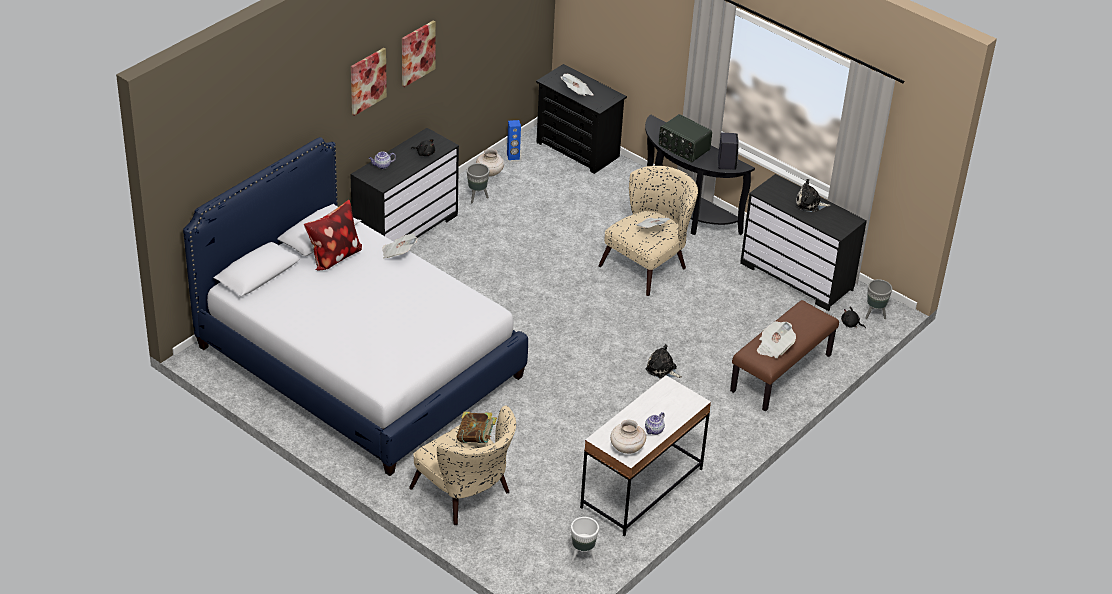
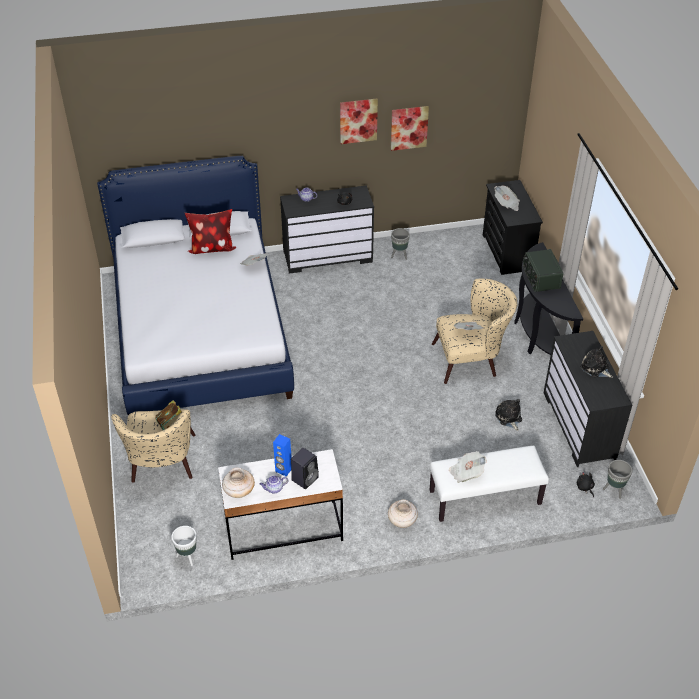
camera: 40 degrees right, 5 degrees up
(367, 81) = (300, 127): picture -> picture (409, 127)
(489, 173) = (426, 242): beige vase -> beige vase (402, 521)
(513, 157) = (455, 238): blue speaker -> blue speaker (283, 470)
(662, 370) = (396, 446): plush toy -> plush toy (509, 418)
(726, 163) = (562, 305): black speaker -> black speaker (305, 478)
(781, 374) = (485, 498): brown bench -> white bench

